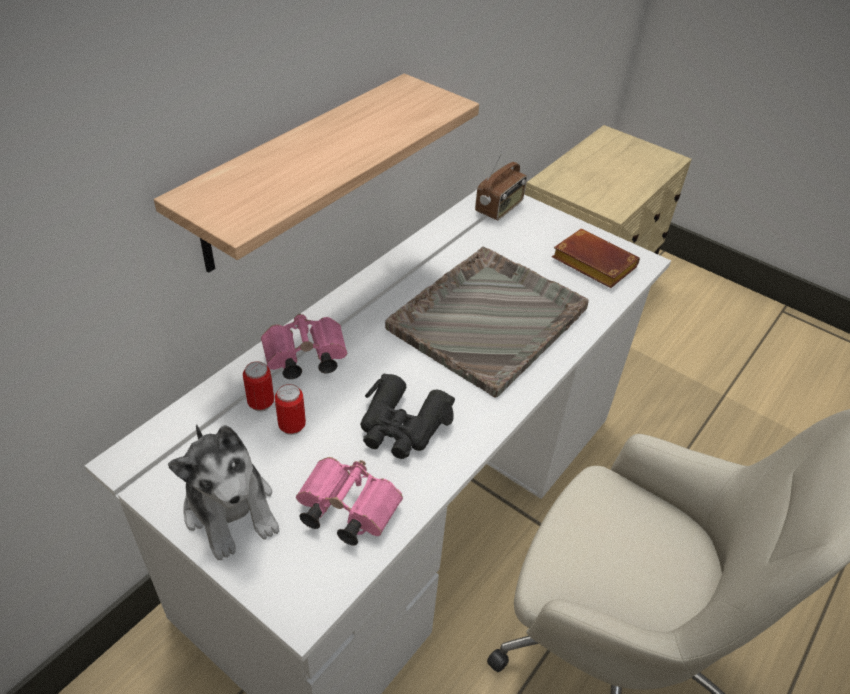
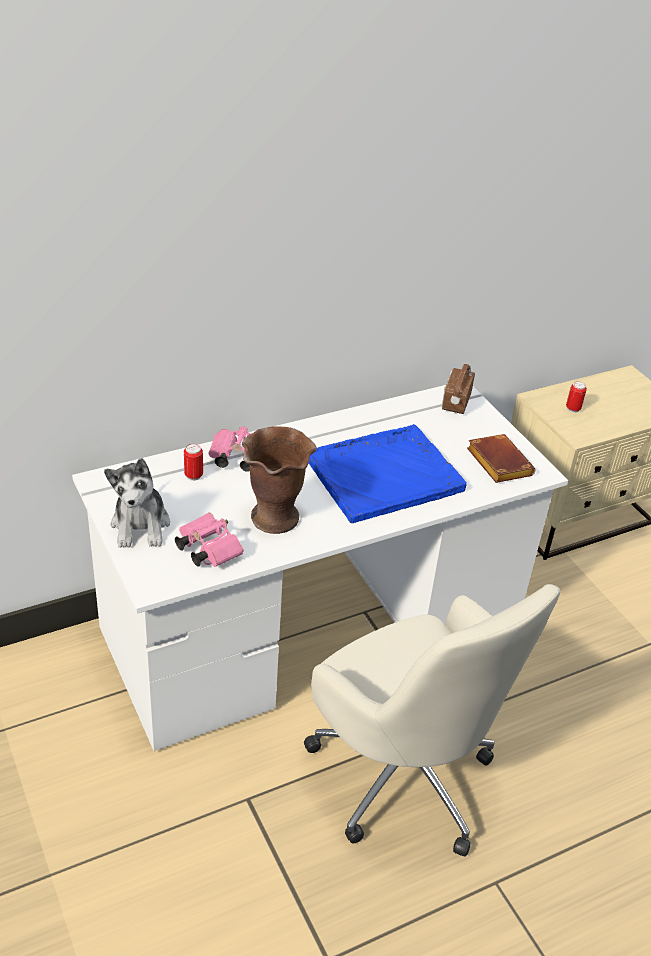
camera: 25 degrees right, 5 degrees down
(292, 426) = (204, 495): can -> can (573, 409)
(298, 172) = (269, 329): shelf -> none
(402, 426) = (274, 518): black binoculars -> brown vase
(489, 318) = (385, 474): grey tray -> blue tray
(499, 208) = (455, 403): radio -> radio turned 135 degrees clockwise

